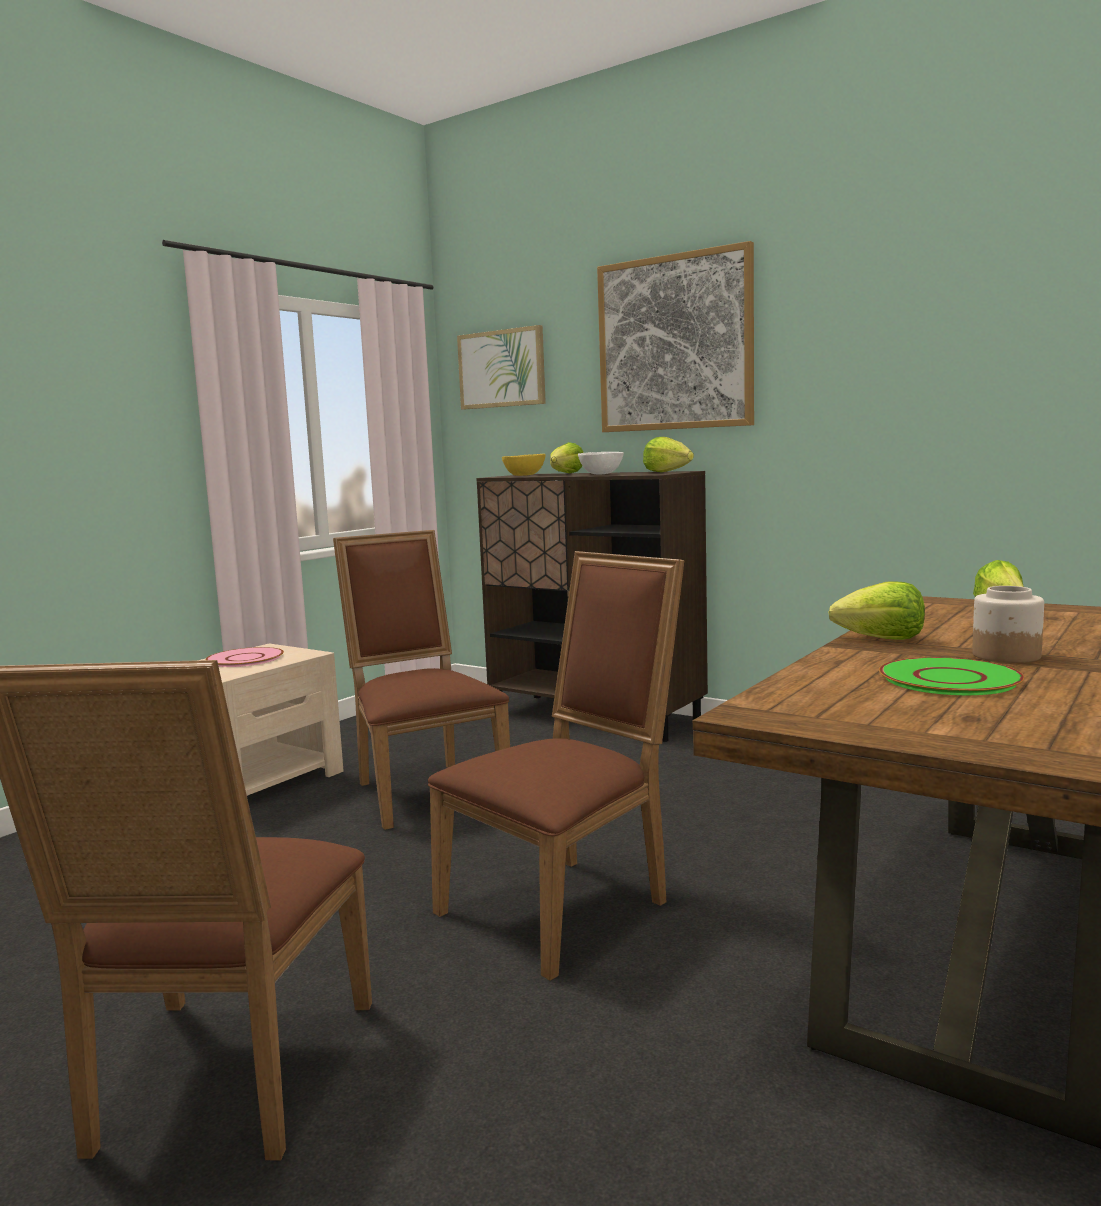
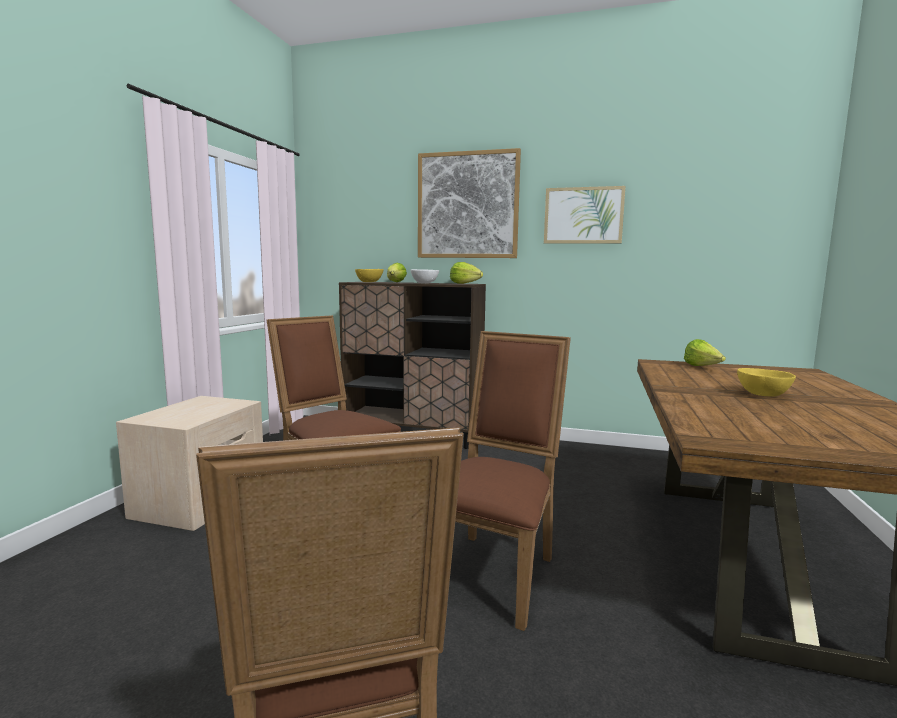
camera: 20 degrees left, 0 degrees up
(245, 659) = (193, 408): pink plate -> none
(502, 369) = (346, 213): picture -> picture (583, 215)
(881, 639) = (678, 386): lettuce -> none
(949, 679) = (765, 410): green plate -> none
(1005, 655) = (761, 394): jar -> yellow bowl

